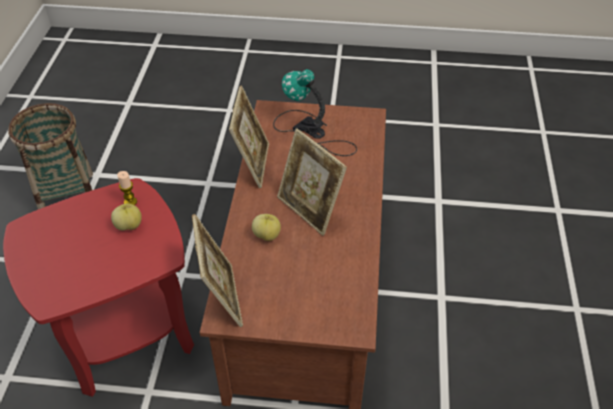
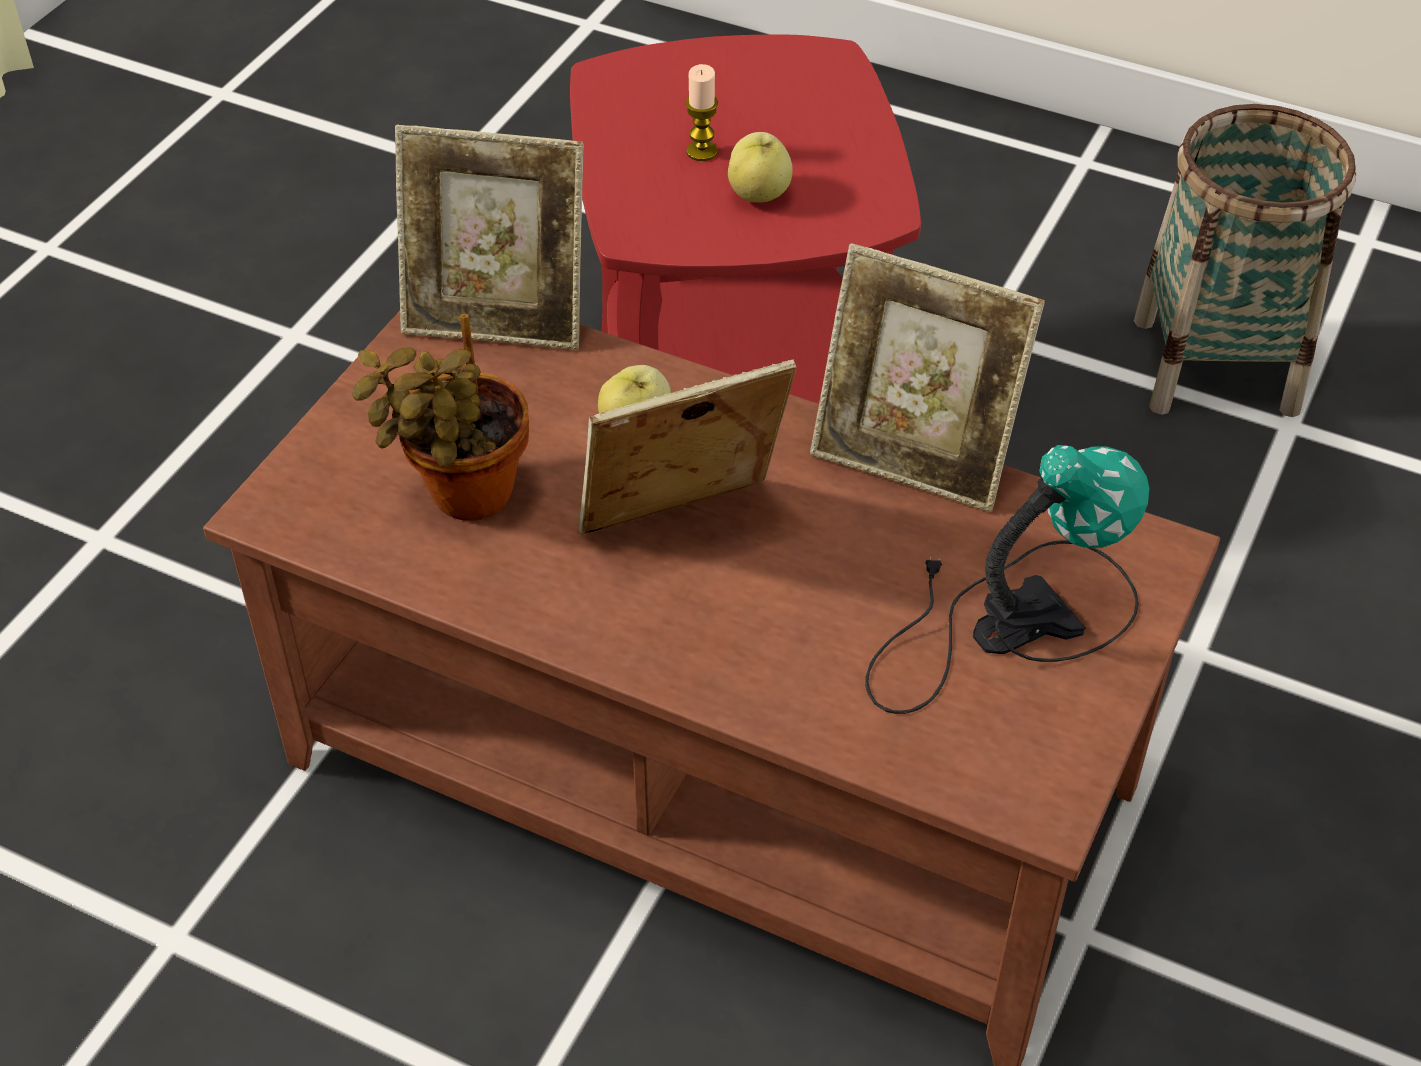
camera: 110 degrees right, 0 degrees up
(130, 202) = (837, 204): candle -> candle (702, 151)
(322, 273) = (463, 497): none -> potted plant

